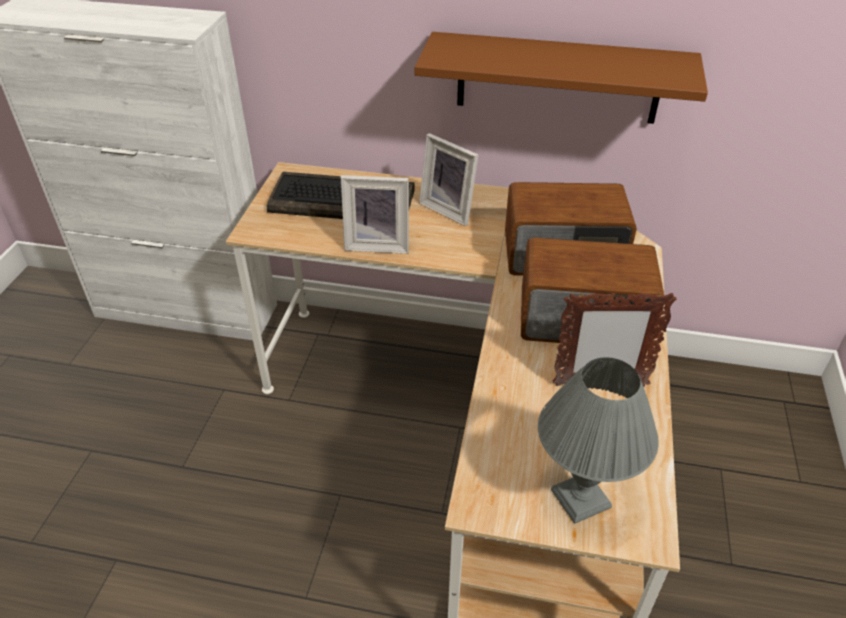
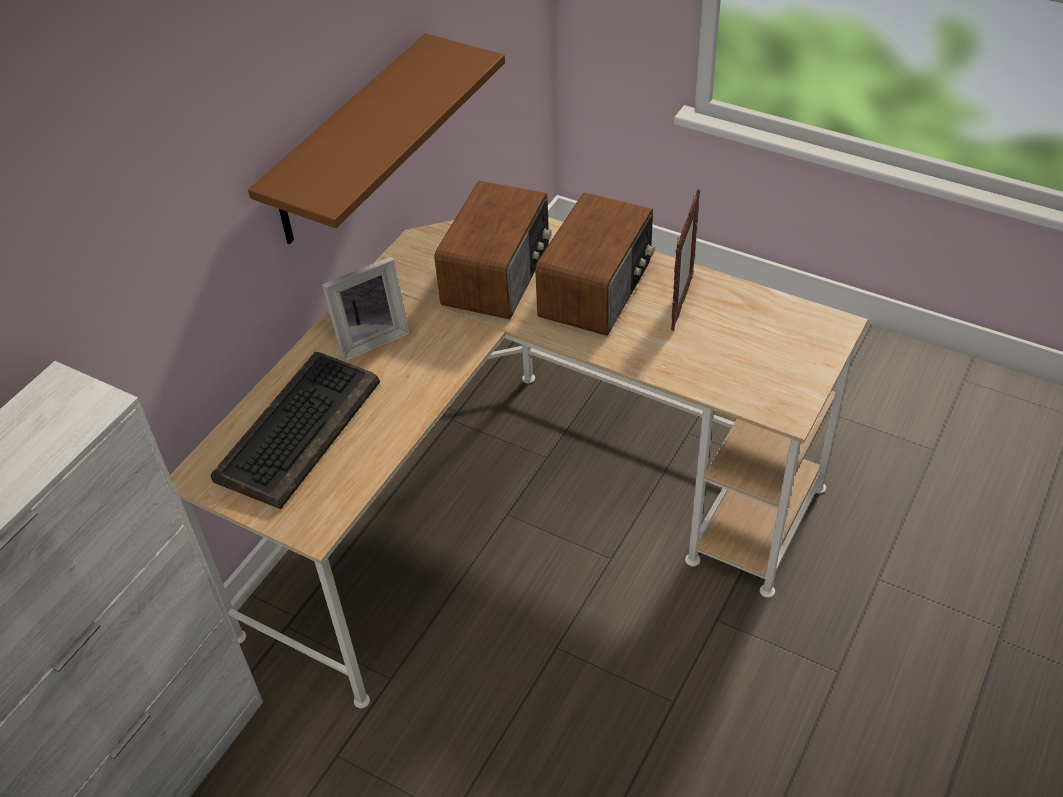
camera: 70 degrees left, 5 degrees up
(378, 244) = (404, 413): picture frame -> none
(579, 497) = (795, 352): grey table lamp -> none

